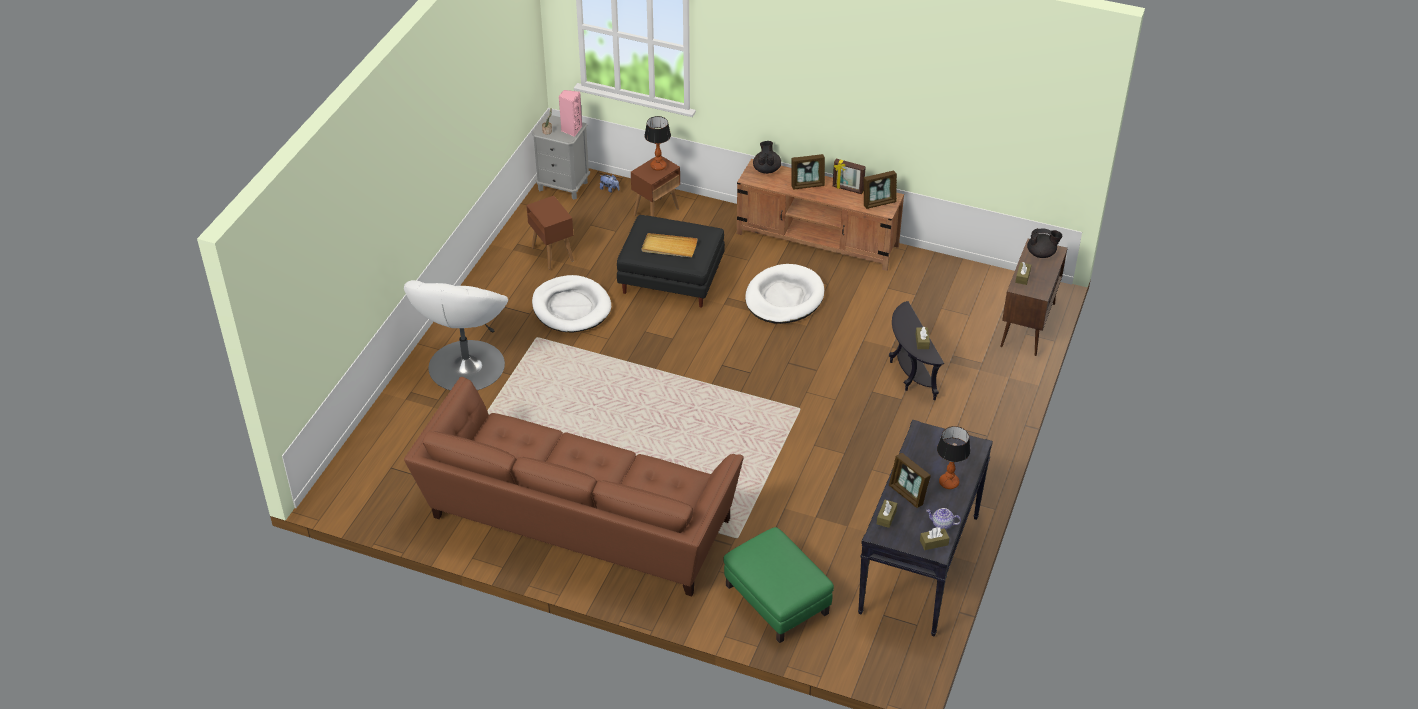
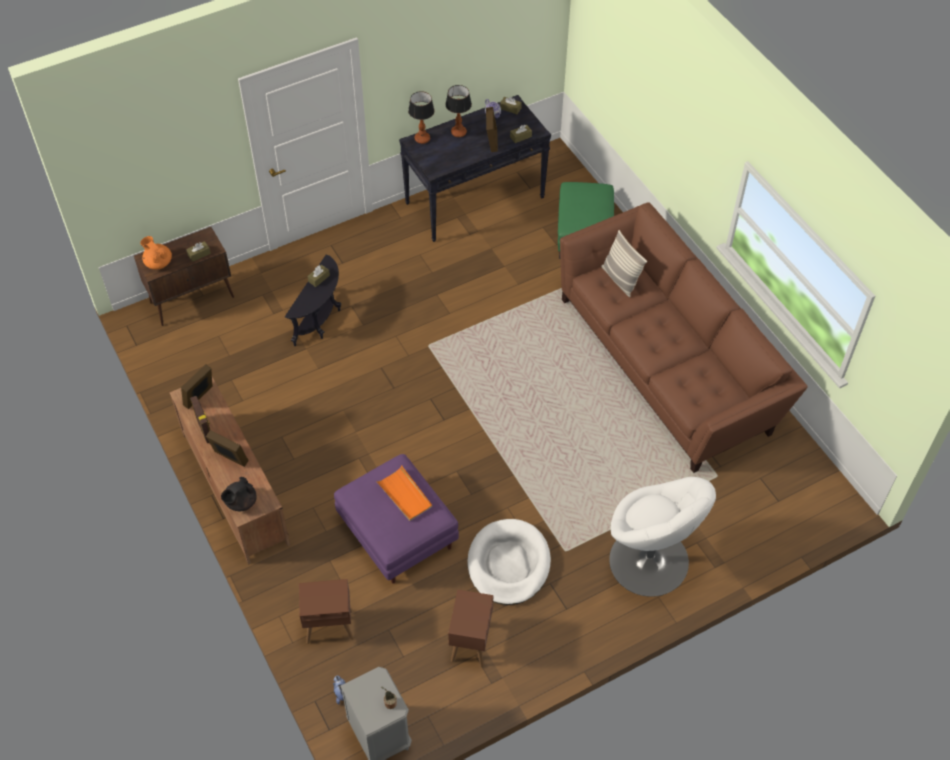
camera: 140 degrees left, 10 degrees up
(465, 366) = (649, 562): white armchair -> white armchair turned 90 degrees clockwise
(571, 130) = (364, 686): pink speaker -> none
(658, 166) = (317, 598): table lamp -> table lamp (422, 138)
(666, 493) = (620, 279): none -> pillow
(669, 247) = (405, 495): beige tray -> orange tray
(672, 280) = (396, 532): black ottoman -> purple ottoman
(784, 298) = (329, 448): white dog bed -> none
(879, 202) = (199, 397): picture frame -> picture frame turned 75 degrees counterclockwise
(1041, 254) = (158, 262): black teapot -> orange teapot

